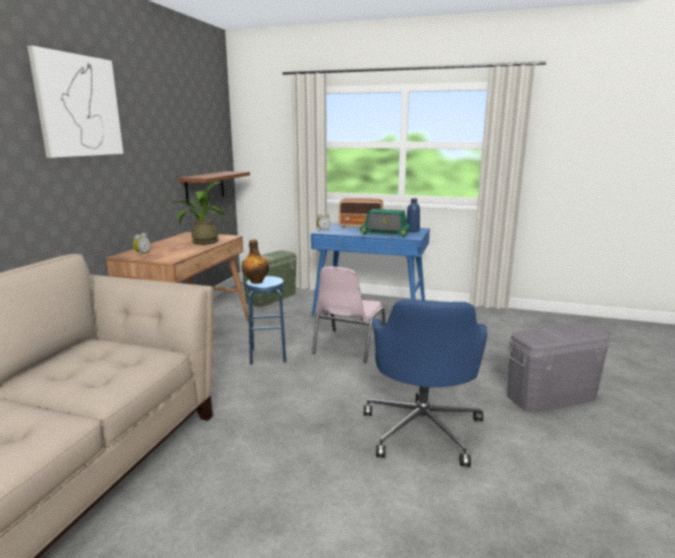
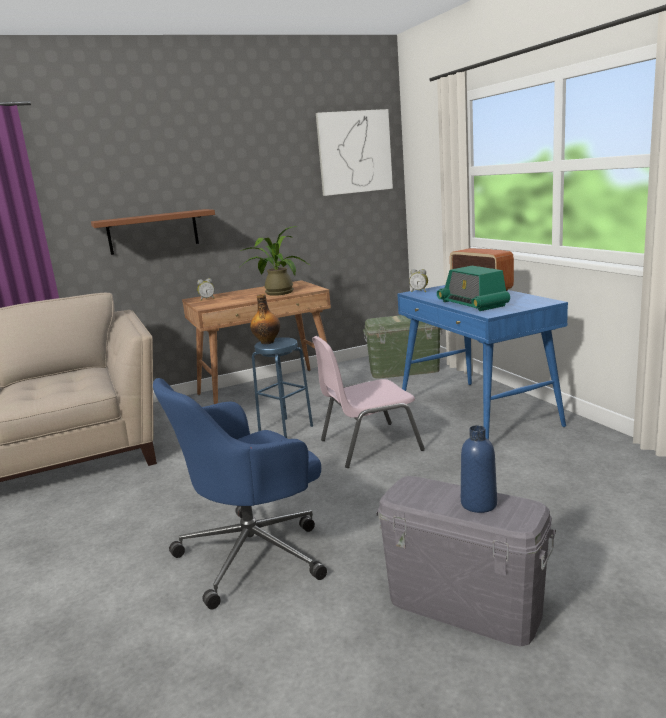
camera: 50 degrees right, 0 degrees up
(78, 106) = (160, 159): picture -> picture (354, 152)
(205, 187) = (345, 230): brown shelf -> brown shelf (153, 232)
(412, 231) = (524, 303): blue bottle -> blue bottle (478, 504)

